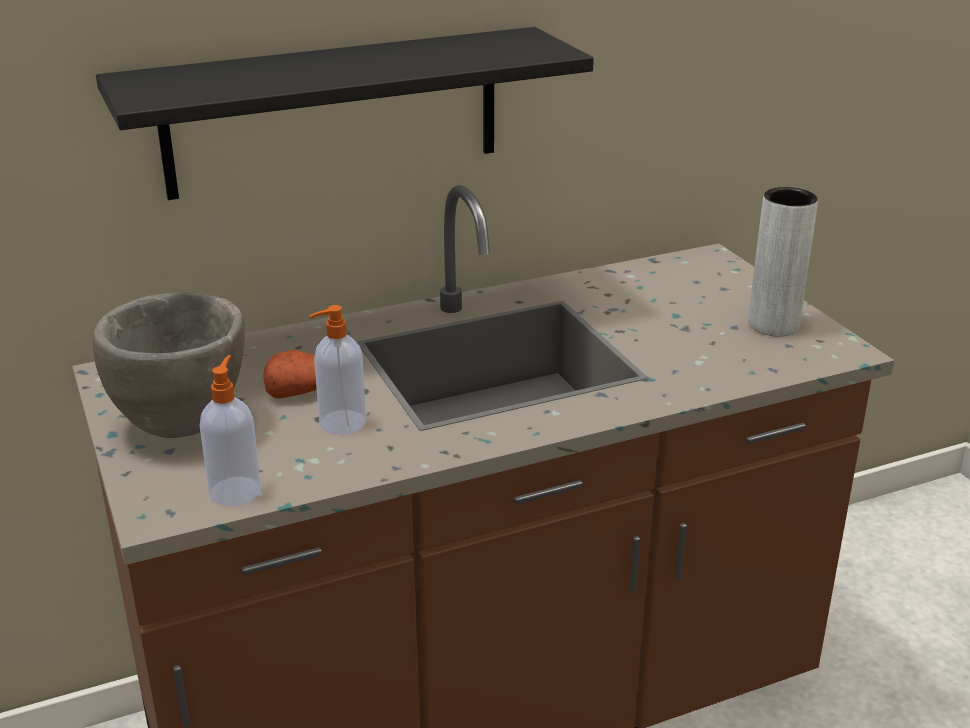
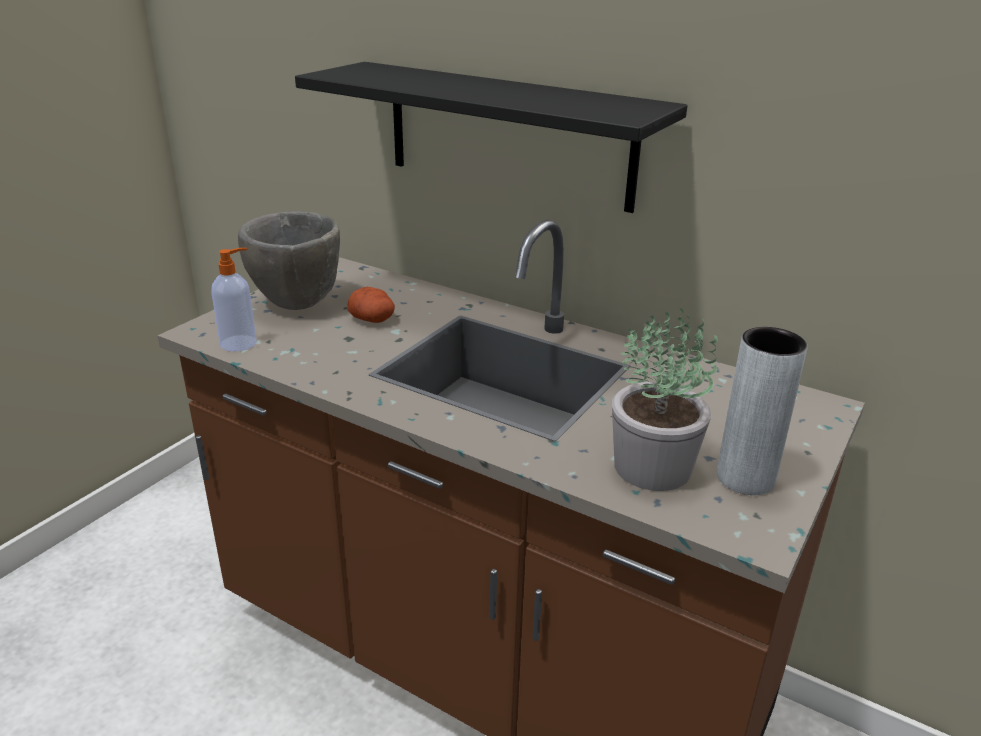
camera: 55 degrees right, 0 degrees up
(341, 423) = (348, 346): soap dispenser -> none
(727, 352) = (654, 467): none -> potted plant

